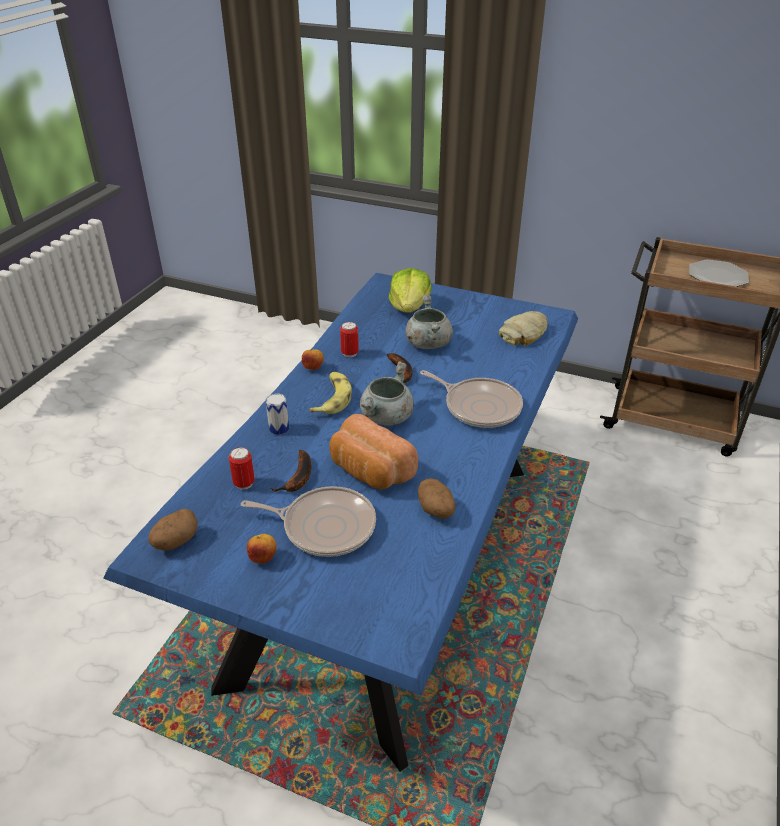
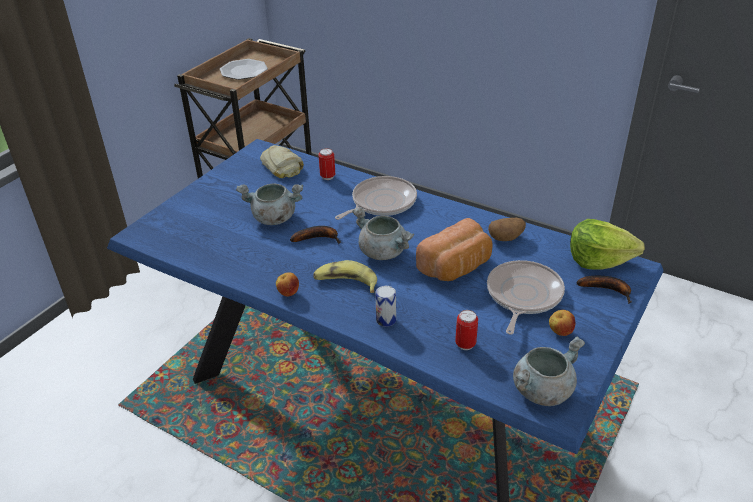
camera: 80 degrees left, 0 degrees up
(175, 541) = (542, 389): potato -> grey cooking pot
(298, 478) = (461, 309): banana -> banana (608, 290)
(350, 353) = (271, 267): can -> can (327, 176)
(409, 307) = (201, 222): lettuce -> lettuce (599, 259)

